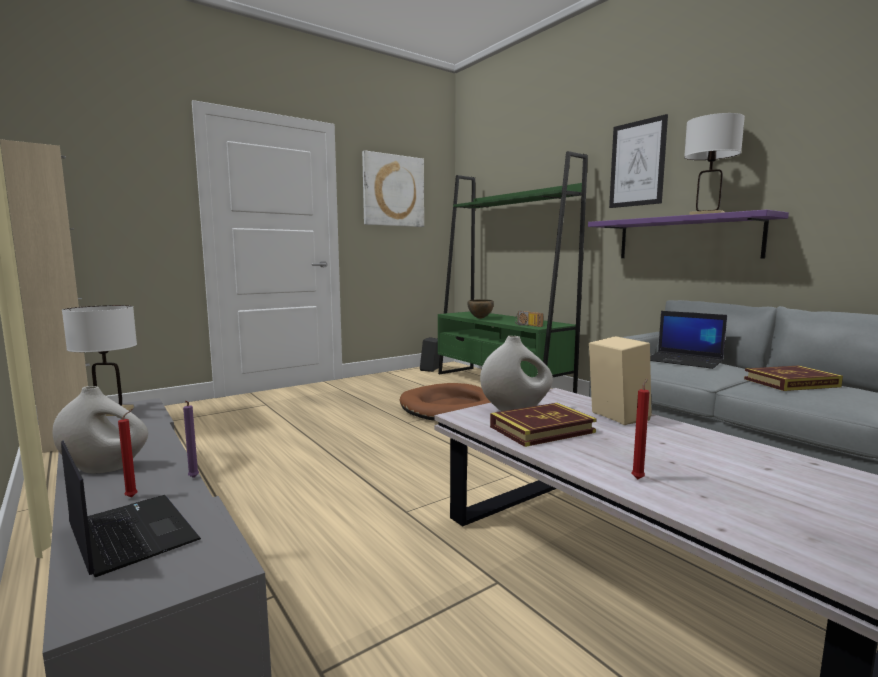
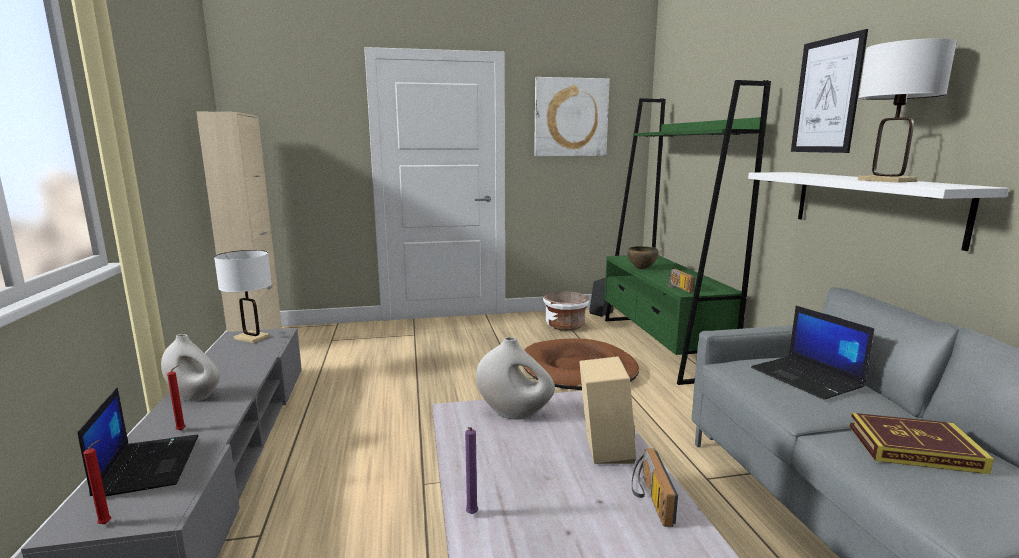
camera: 25 degrees right, 5 degrees up
(193, 478) = (232, 422): purple candle -> purple candle (471, 515)
(408, 381) = (565, 326): none -> white planter
(542, 429) = (501, 448): book -> none
(638, 478) = (499, 543): red candle -> red candle (107, 523)
(686, 238) = (873, 205): purple shelf -> white shelf
(689, 435) = (649, 498): none -> radio

